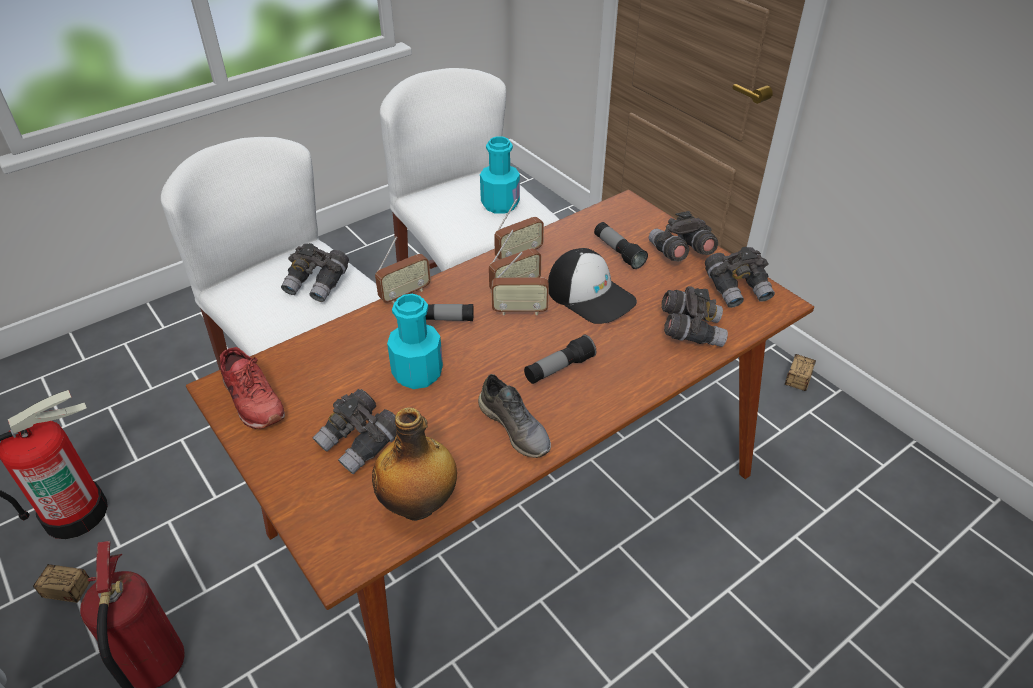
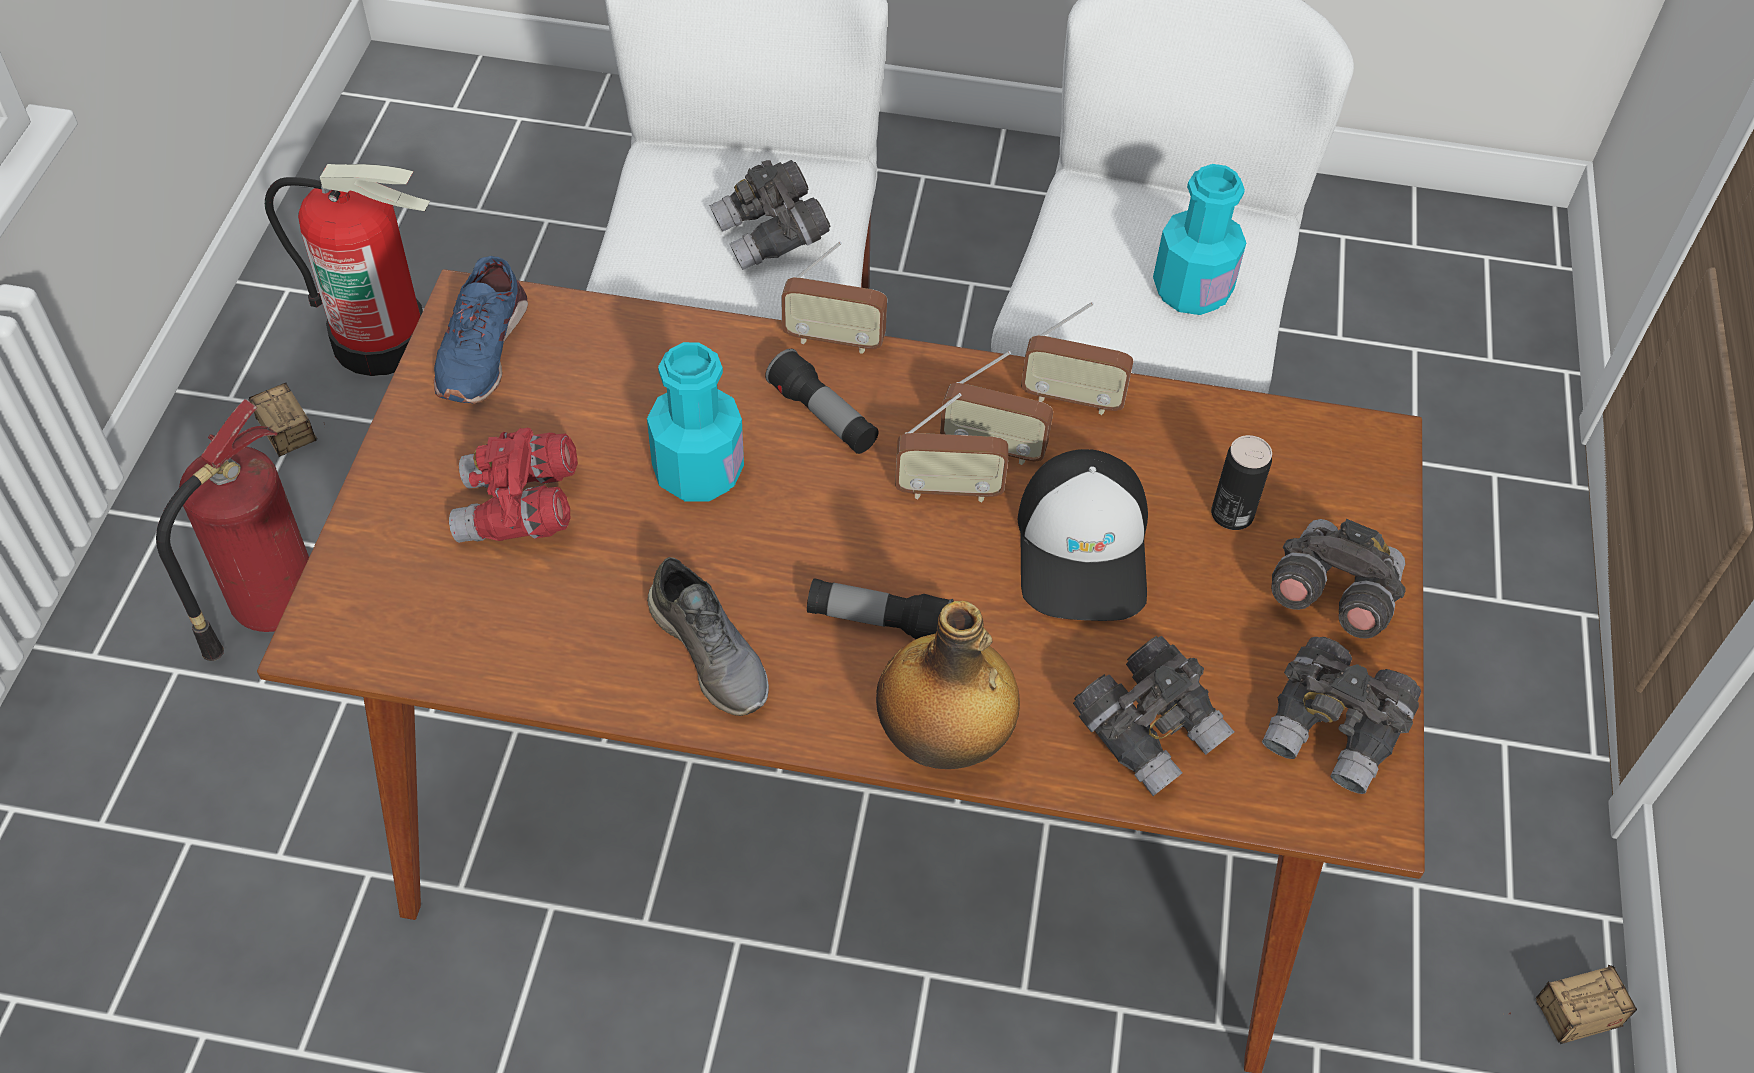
camera: 45 degrees right, 10 degrees up
(252, 400) = (481, 349): red shoe -> blue shoe
(361, 443) = (519, 511): grey binoculars -> red binoculars
(419, 504) = (480, 646): bottle -> bottle (943, 743)
(515, 427) = (711, 652): grey shoe -> grey shoe turned 45 degrees counterclockwise
(520, 311) = (948, 490): radio -> radio turned 45 degrees counterclockwise
(618, 252) = (1232, 514): flashlight -> can

